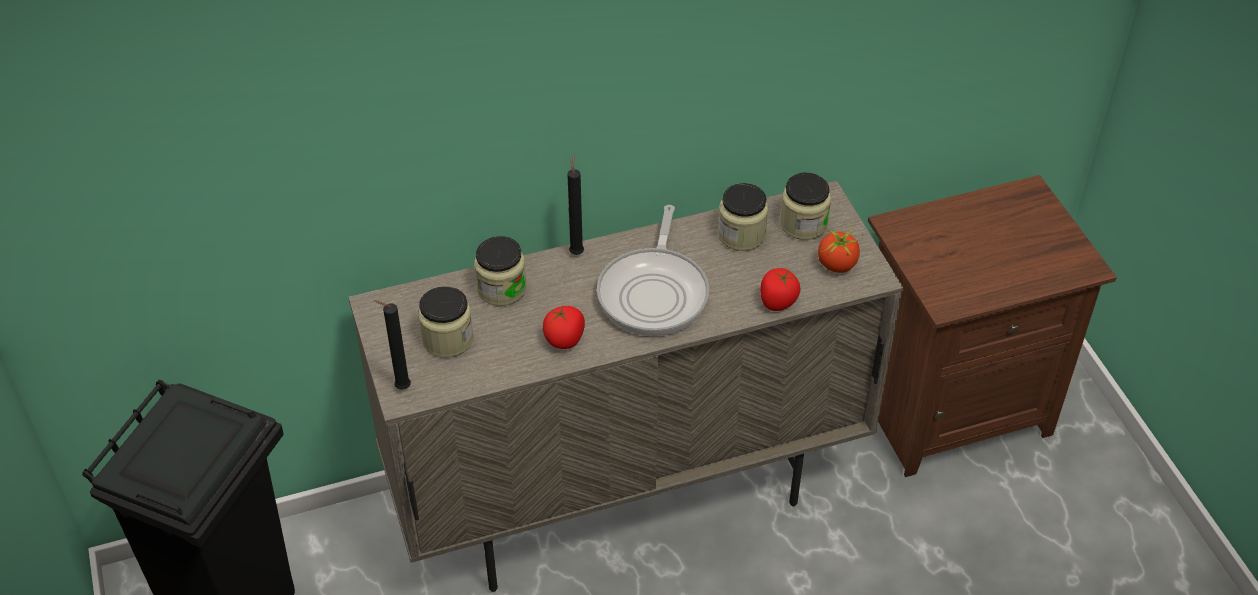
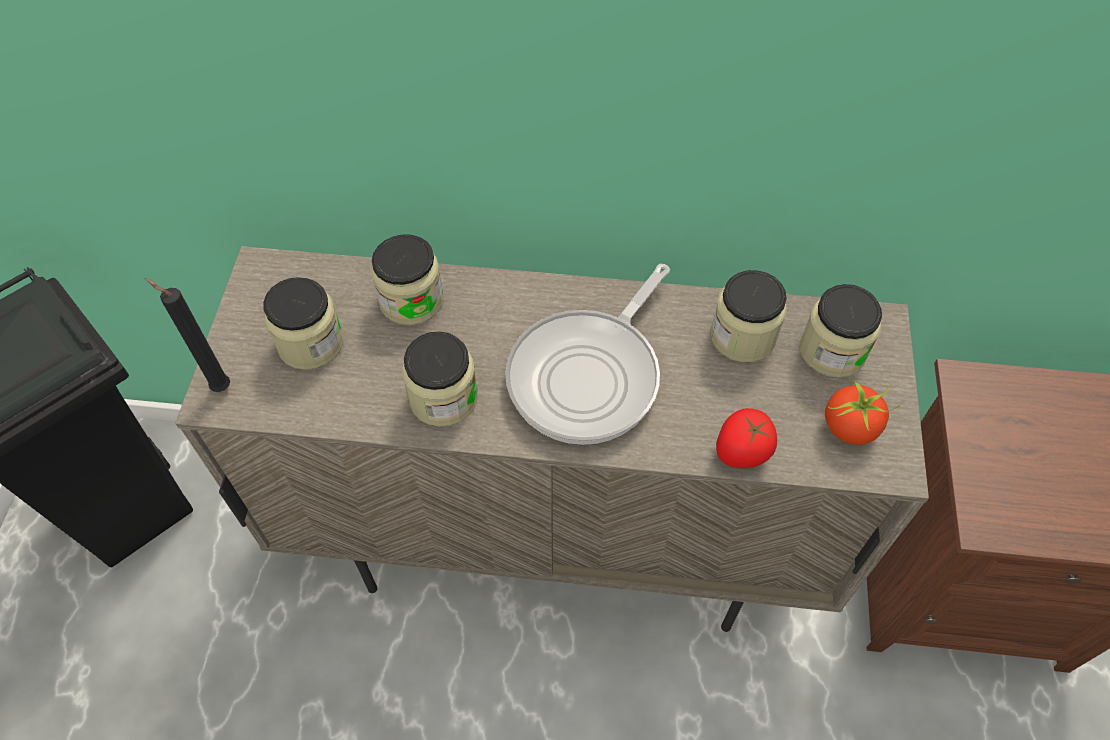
camera: 25 degrees right, 10 degrees up
(564, 339) = (443, 398): tomato -> jar
(577, 251) = (526, 284): black candle -> none

